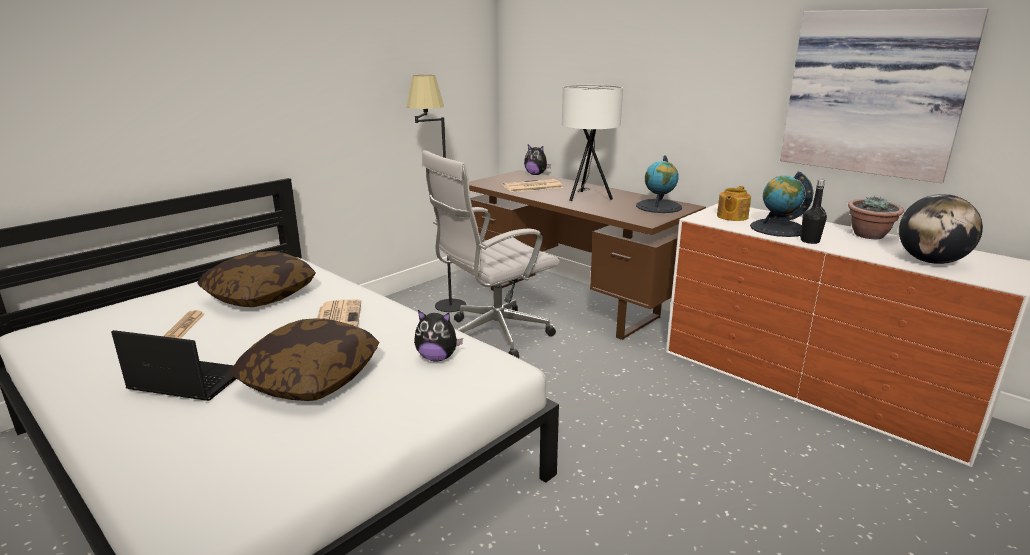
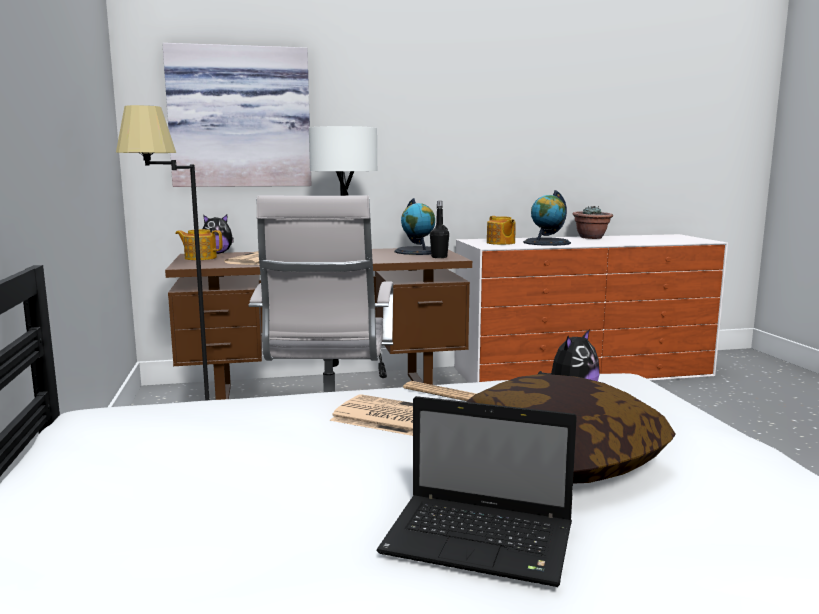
camera: 55 degrees left, 10 degrees down
(185, 325) = (226, 522): newspaper -> newspaper (441, 393)
(185, 381) = (482, 542): laptop -> laptop turned 120 degrees counterclockwise
(261, 295) = (209, 447): pillow -> none
(511, 177) = (200, 258): none -> teapot
(810, 241) = (585, 244): black bottle -> black bottle (439, 257)
(874, 93) = (565, 128): picture -> picture (240, 118)
(930, 261) = (656, 240): globe -> none

